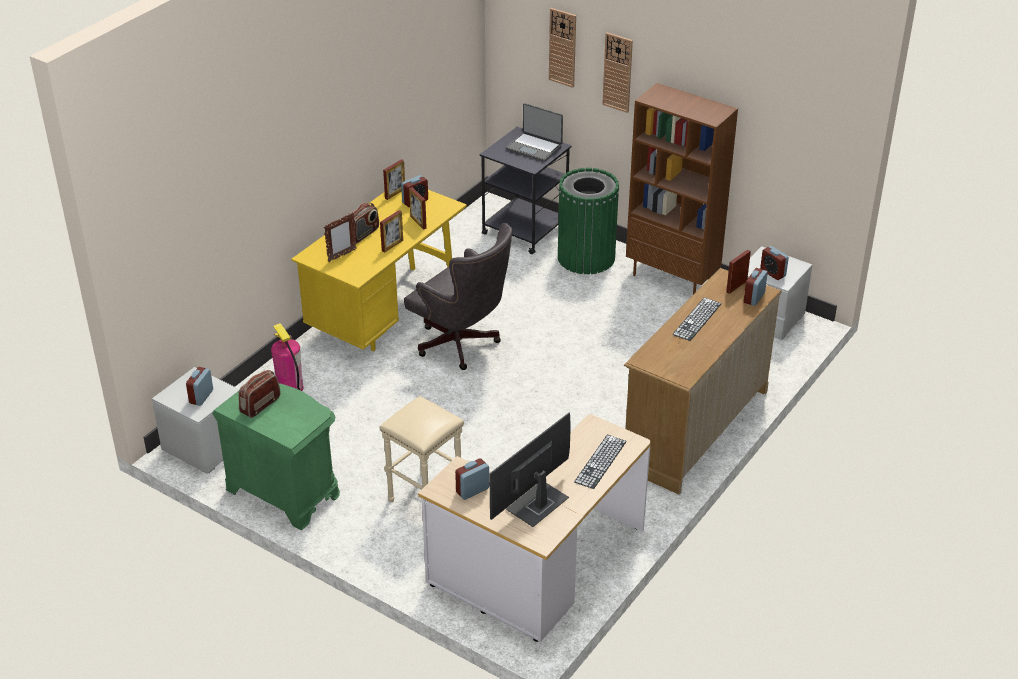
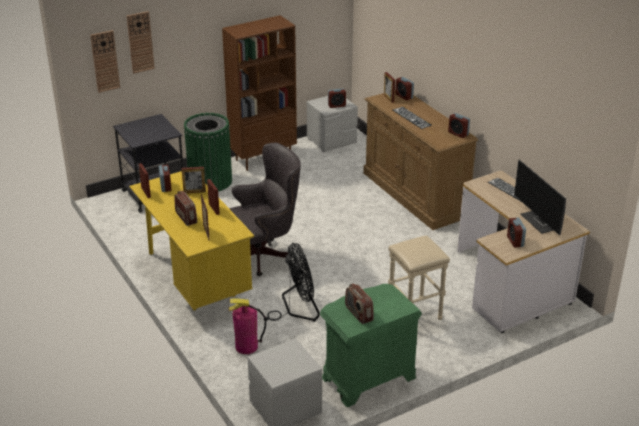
camera: 65 degrees left, 5 degrees down
(201, 397) = (290, 360): alarm clock -> alarm clock (458, 134)
(382, 399) = (295, 305): none -> black fan
(534, 147) = (148, 126): laptop -> none
(617, 72) = (187, 38): wall clock -> wall clock (105, 61)

